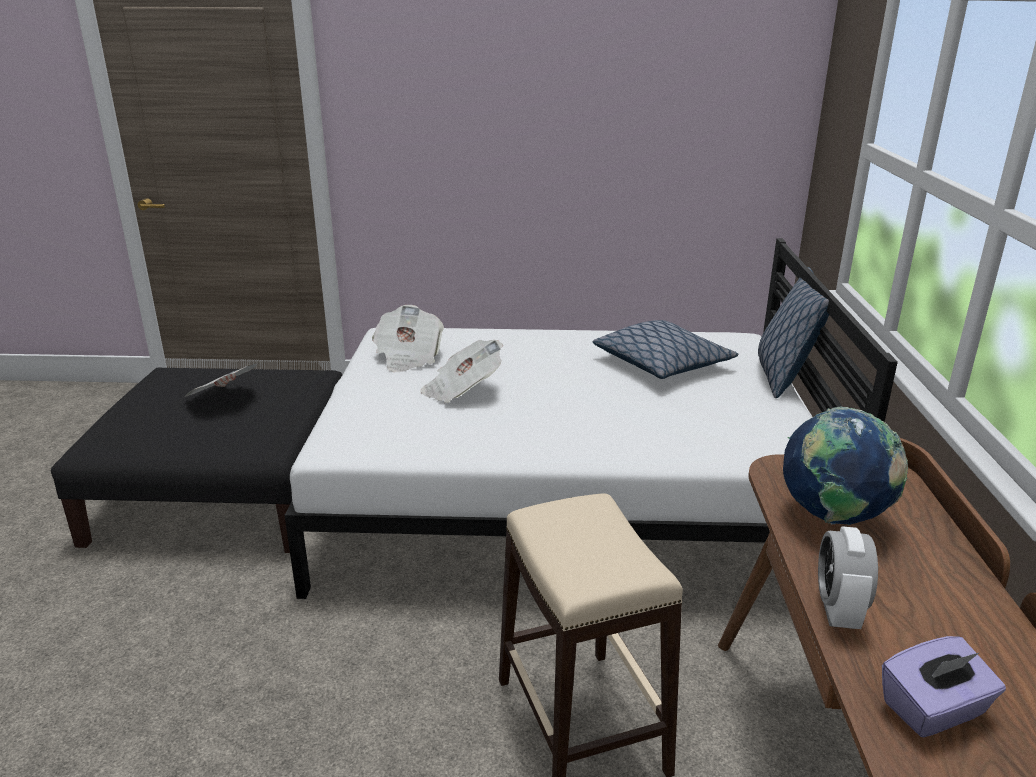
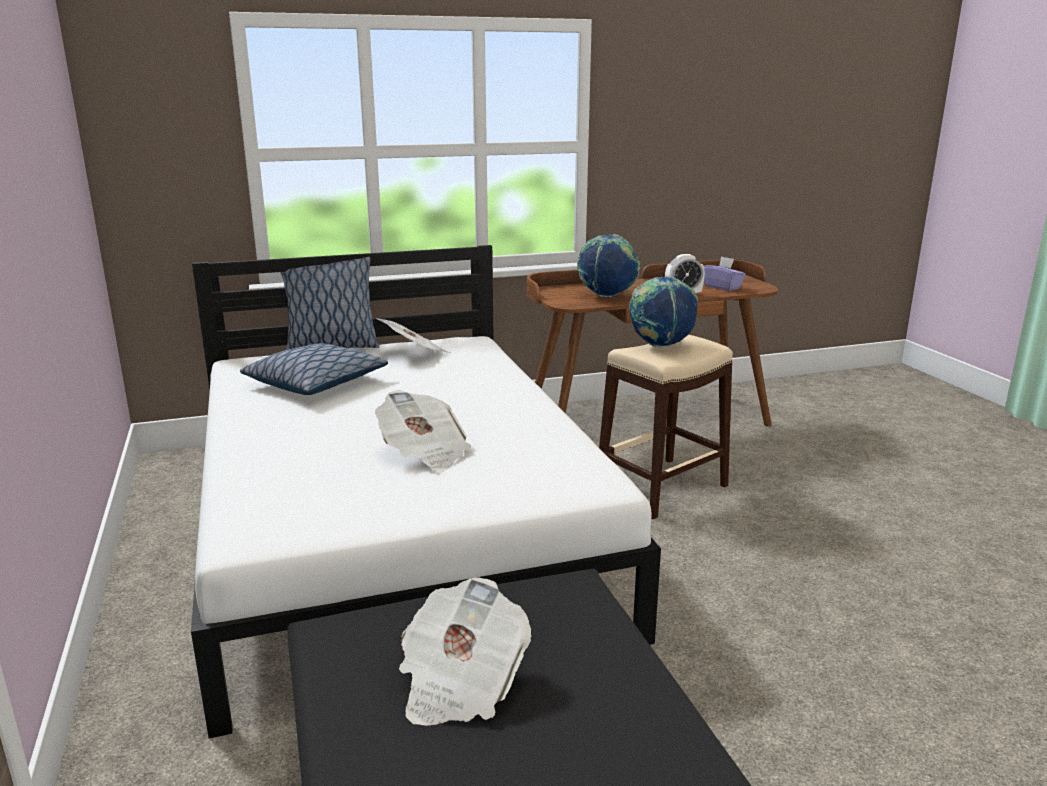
camera: 110 degrees left, 5 degrees down
(408, 357) = (337, 502): newspaper -> newspaper (414, 354)
(601, 534) = (660, 346): none -> globe

